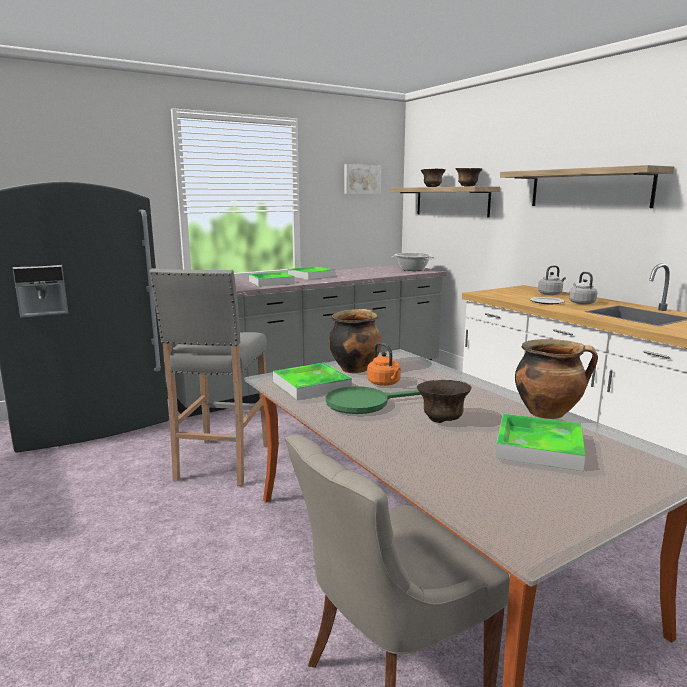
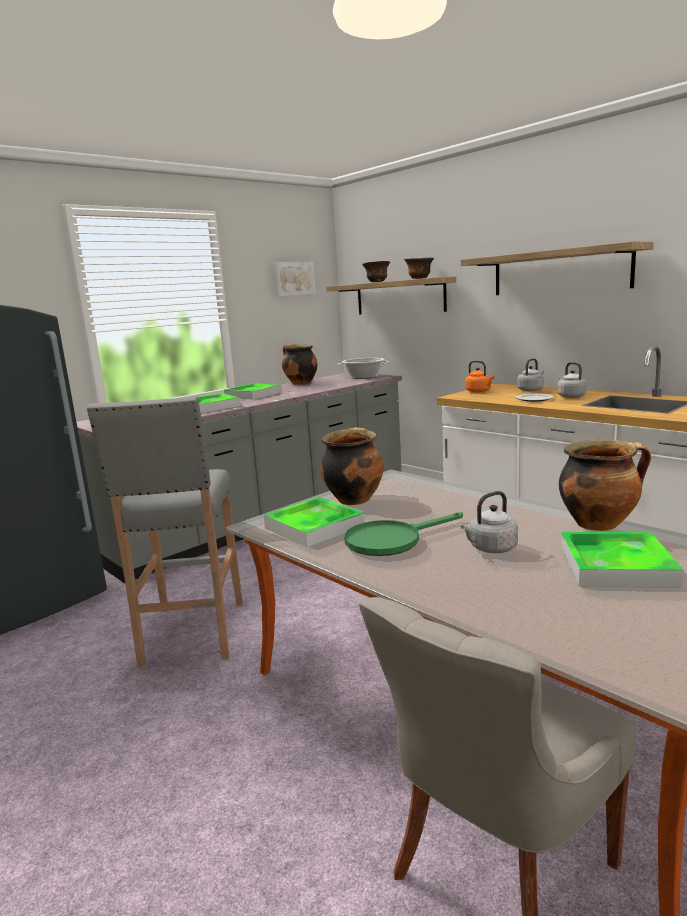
camera: 10 degrees left, 0 degrees up
(355, 270) = (300, 383): none -> cooking pot
(385, 383) = (399, 513): orange kettle -> orange kettle (479, 391)
(442, 420) = (491, 549): brown bowl -> grey kettle

